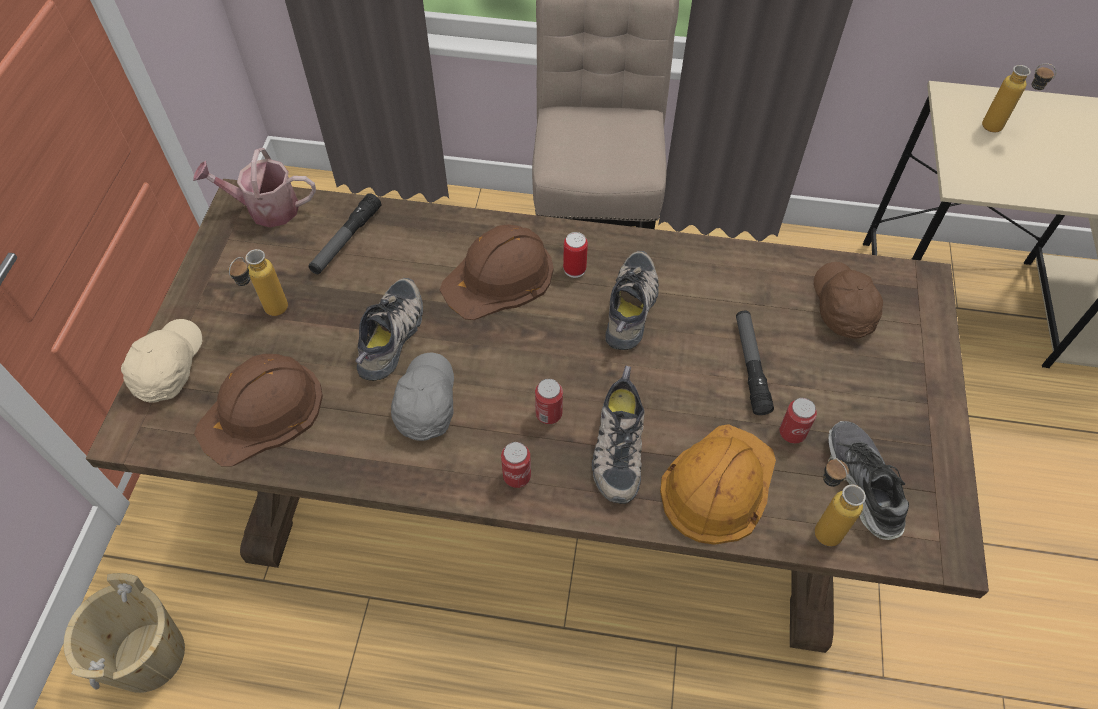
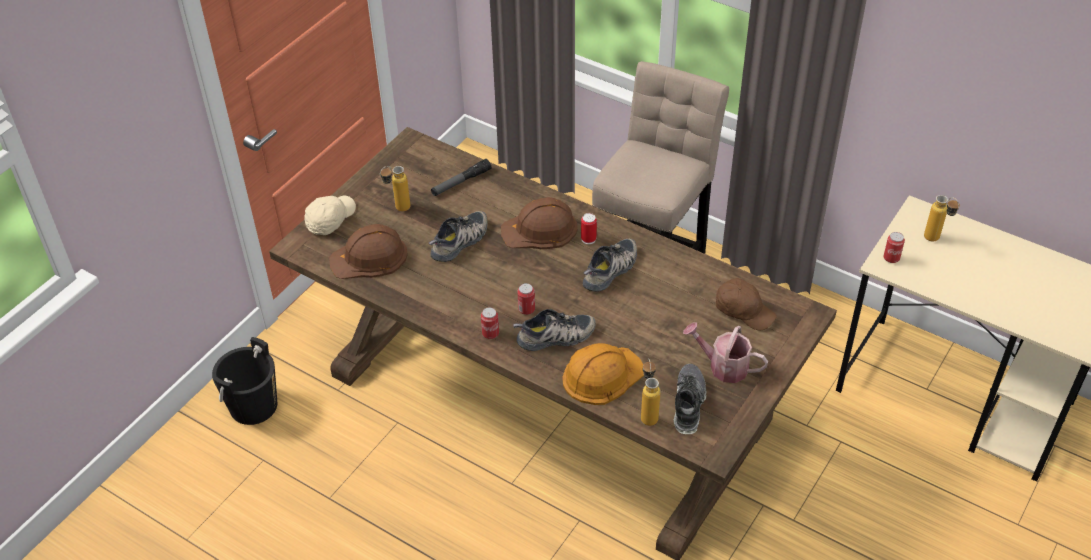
camera: 25 degrees right, 10 degrees down
(148, 655) = (253, 406): beige bucket -> black bucket
(266, 208) = (423, 151): watering can -> watering can (723, 366)
(425, 402) = (460, 281): grey cap -> none
(616, 446) = (555, 337): shoe -> shoe turned 135 degrees counterclockwise
(750, 366) = (663, 323): flashlight -> none
(792, 433) = (664, 365): can -> can (891, 258)
(842, 306) = (744, 311): brown cap -> brown cap turned 105 degrees clockwise

